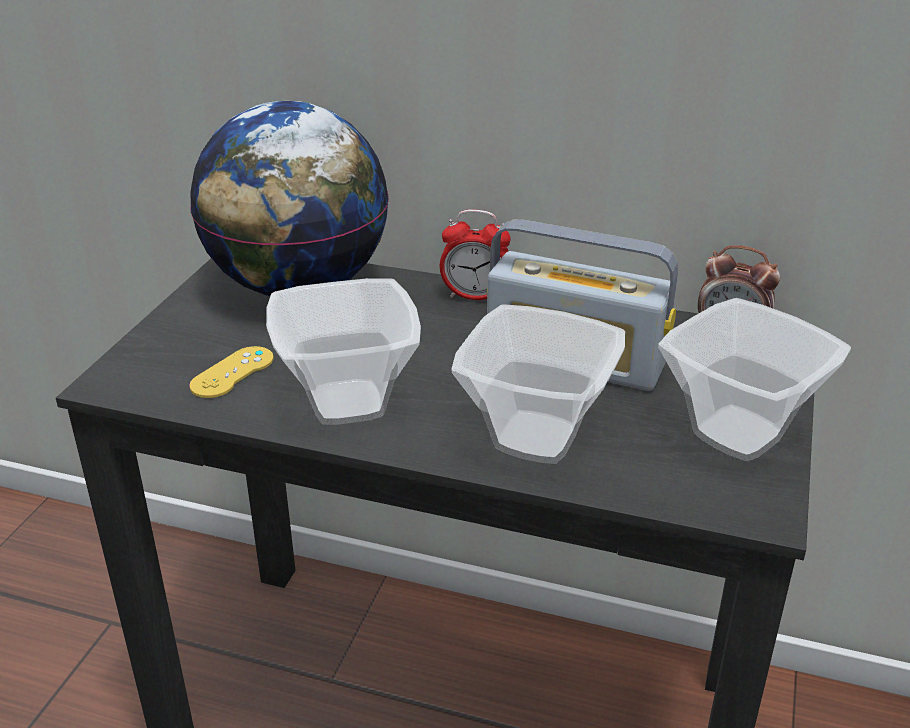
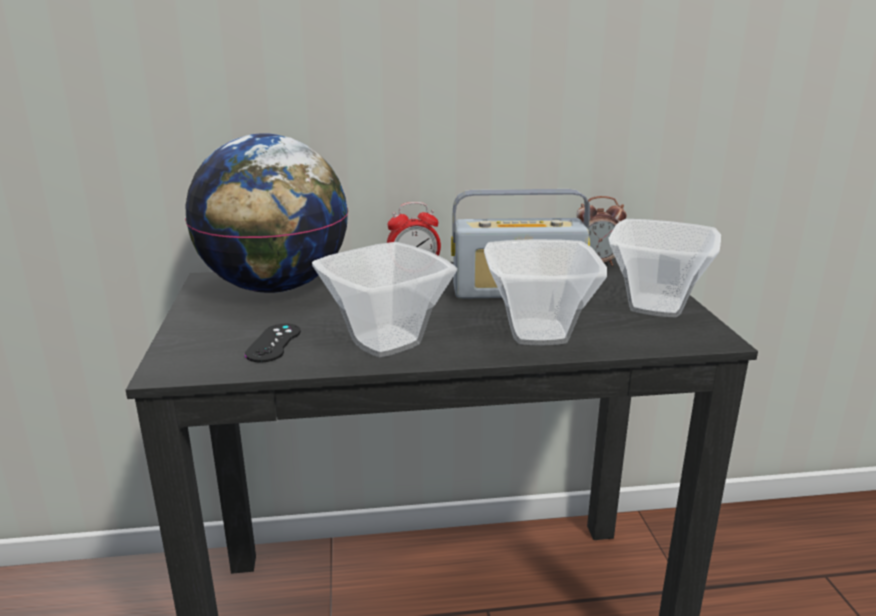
camera: 25 degrees left, 10 degrees down
(232, 372) = (273, 343): yellow game controller -> black game controller

